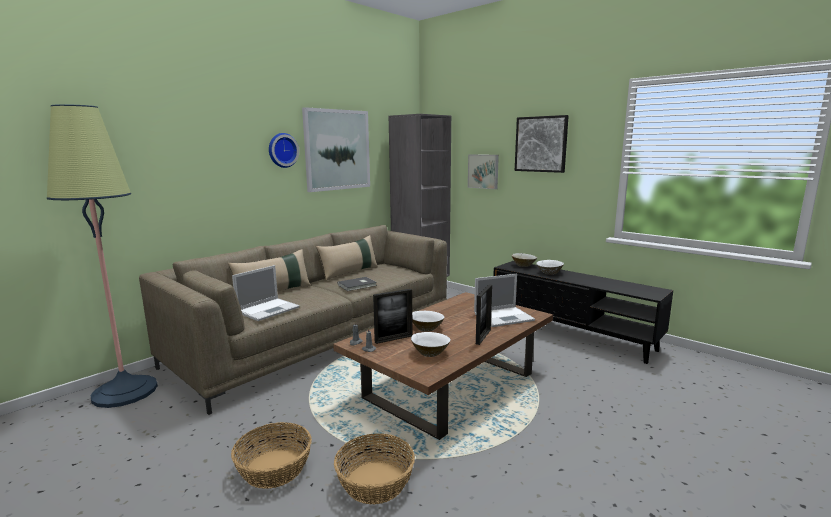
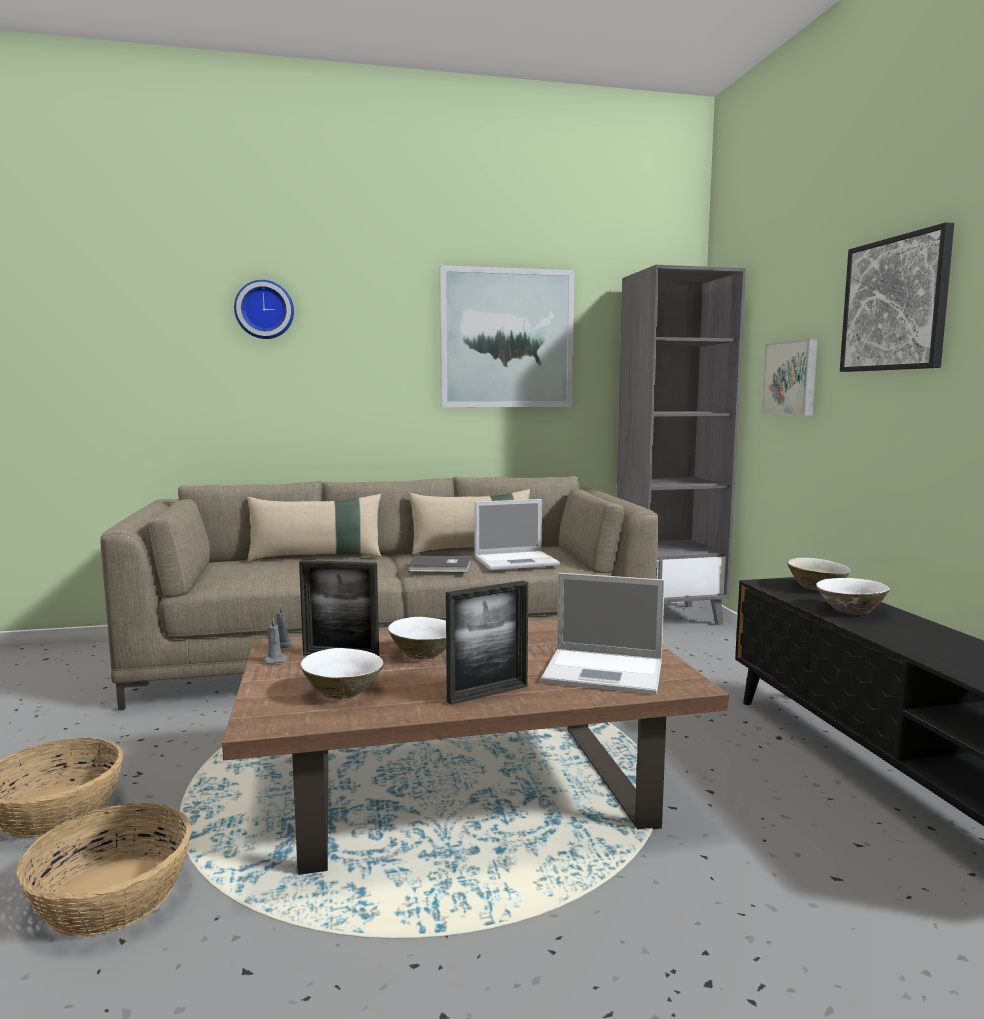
camera: 35 degrees right, 5 degrees down
(125, 392) = (100, 656): floor lamp -> none
(269, 309) = (258, 574): laptop -> laptop (518, 561)
(282, 150) = (397, 336): wall clock -> wall clock (264, 310)

